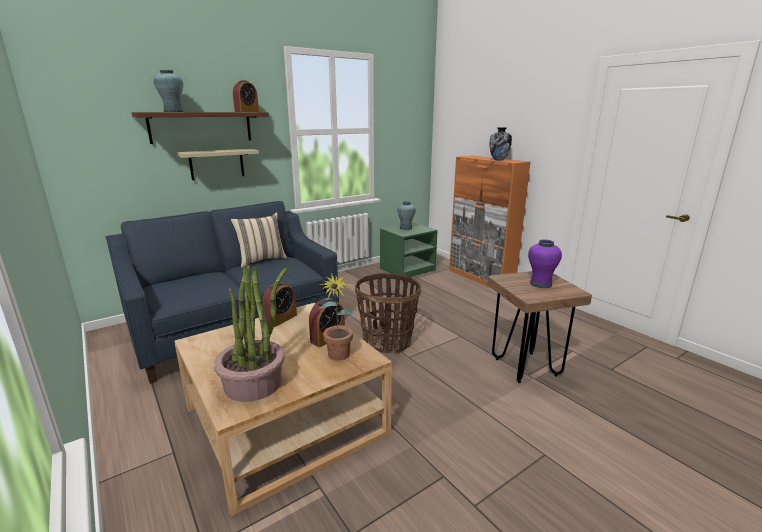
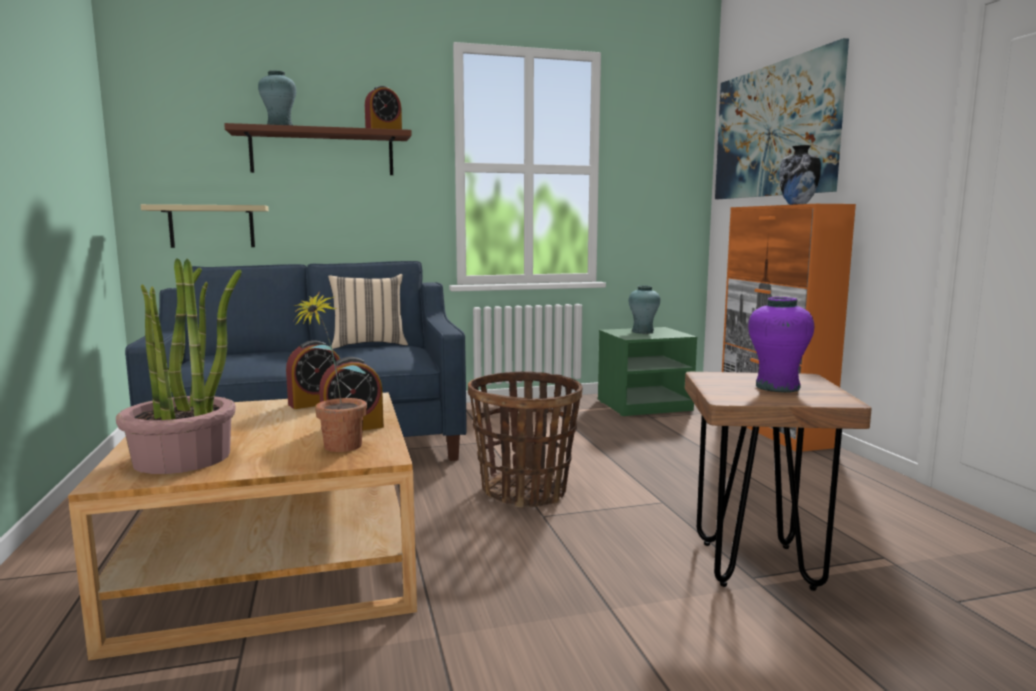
camera: 20 degrees right, 10 degrees down
(217, 164) = (340, 206): beige shelf -> beige shelf (212, 226)
(476, 111) = (774, 131): none -> picture

